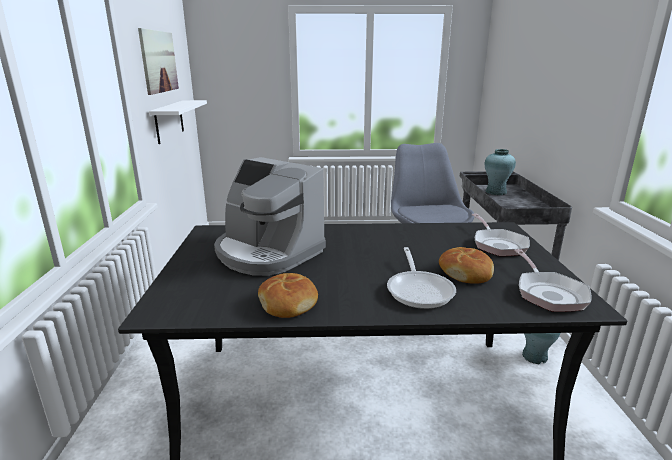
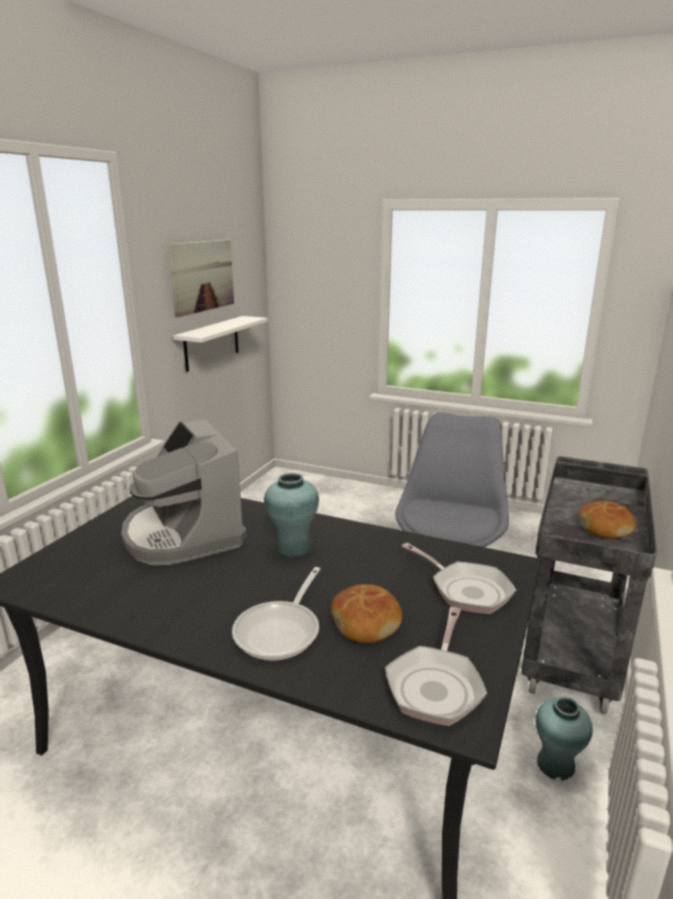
camera: 25 degrees right, 0 degrees up
(288, 303) = (131, 606): bread -> bread (605, 527)
(496, 192) = (590, 499): turquoise vase -> turquoise vase (293, 548)
(498, 244) = (466, 590): frying pan -> frying pan turned 60 degrees counterclockwise

